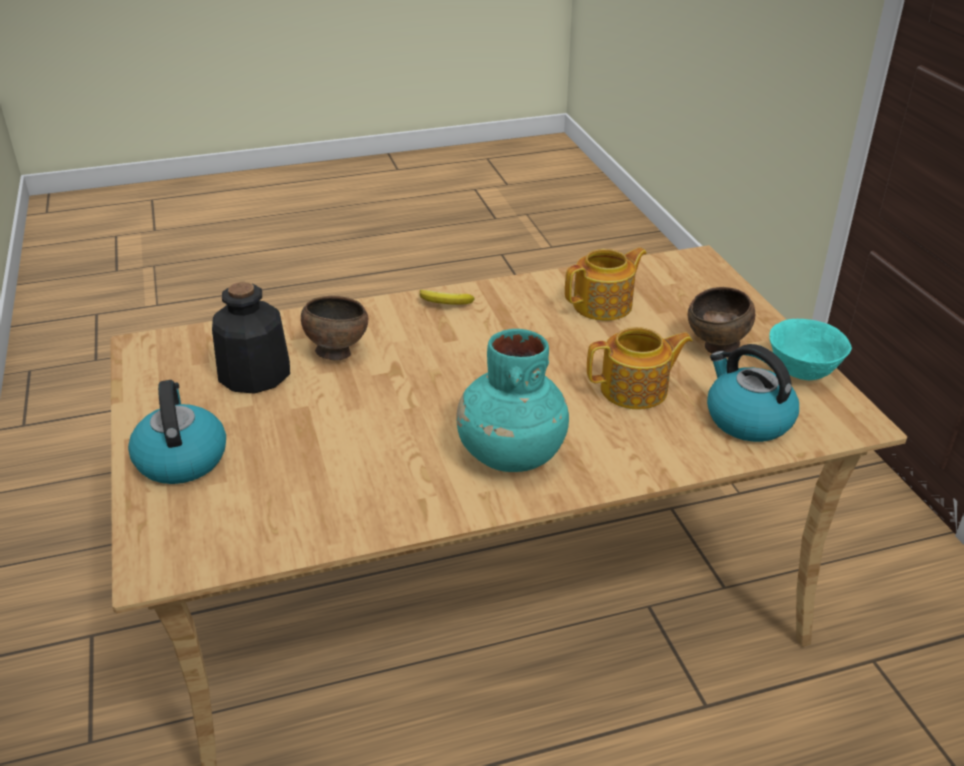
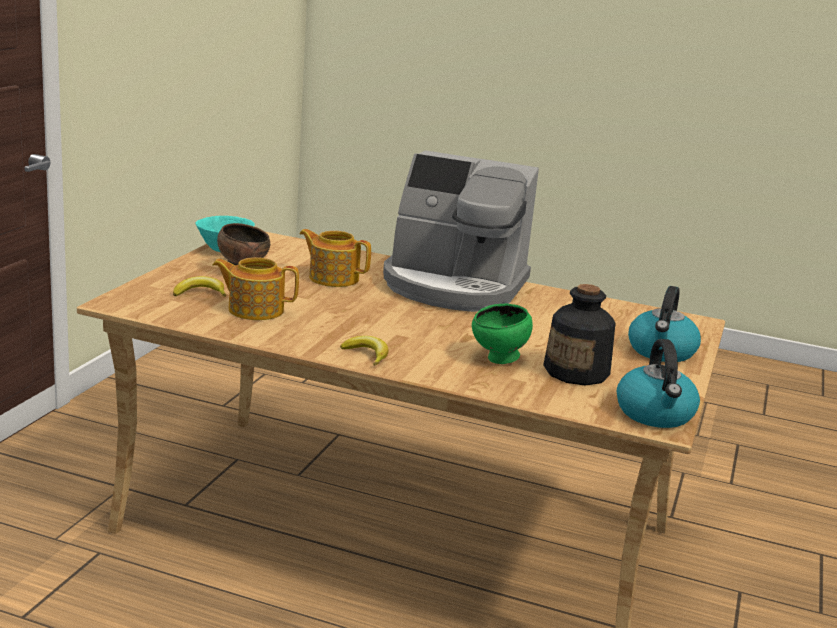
camera: 145 degrees left, 15 degrees down
(336, 353) = (498, 360): brown bowl -> green bowl
(511, 455) = (454, 286): turquoise vase -> coffee machine
(677, 300) = (200, 293): none -> banana
(747, 419) = (301, 253): kettle -> kettle (655, 414)

